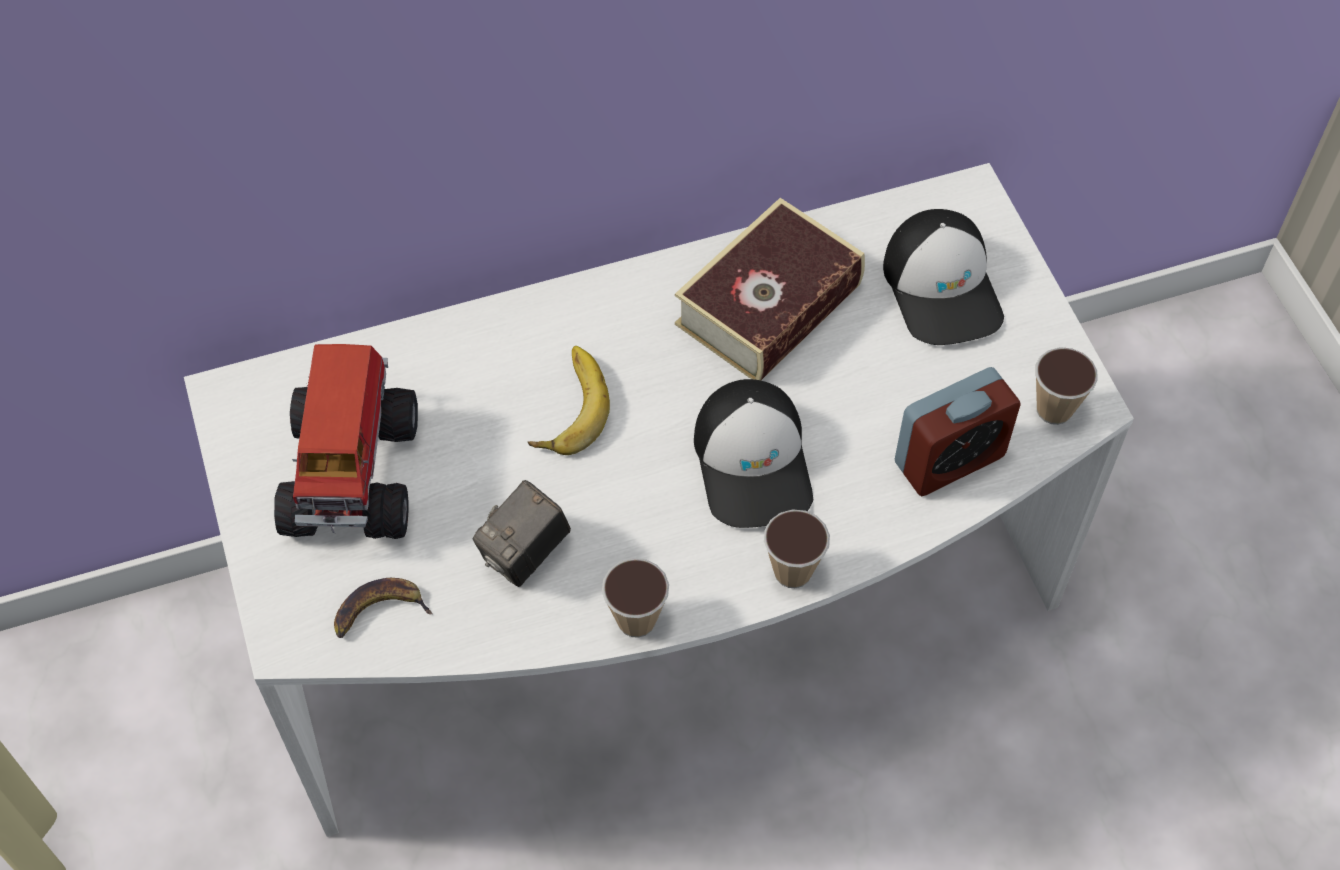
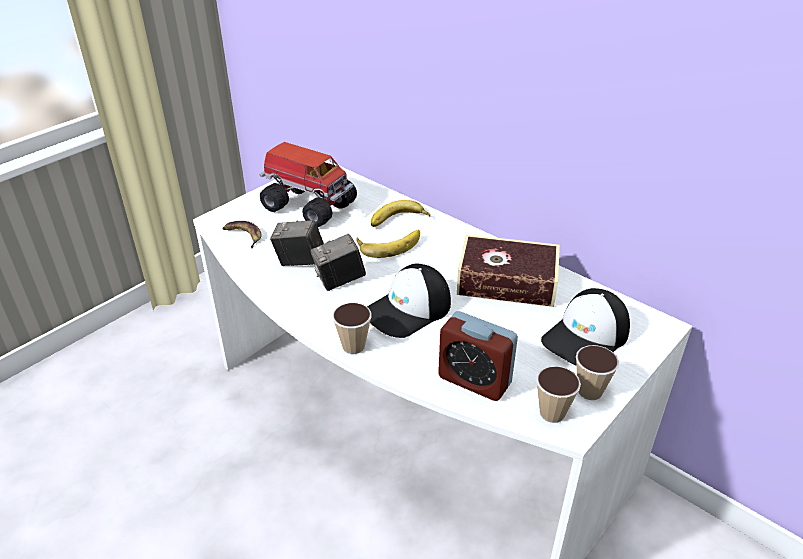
camera: 60 degrees right, 20 degrees down
(353, 471) = (308, 206): toy truck -> toy truck turned 120 degrees counterclockwise
(508, 358) = (399, 221): none -> banana
(619, 520) = (339, 281): none -> camera
(636, 620) = (287, 305): cup -> cup (589, 391)

